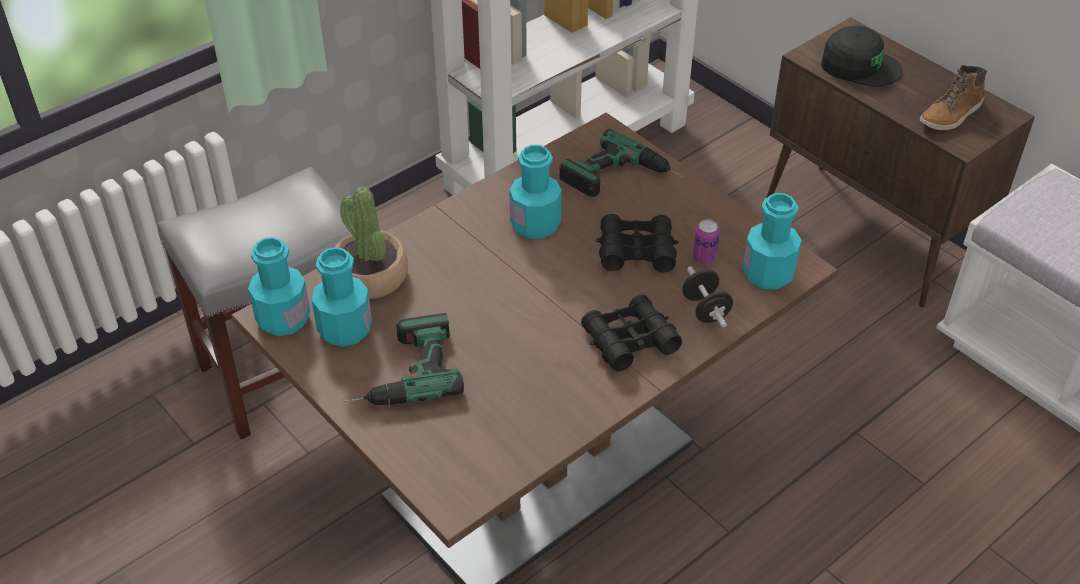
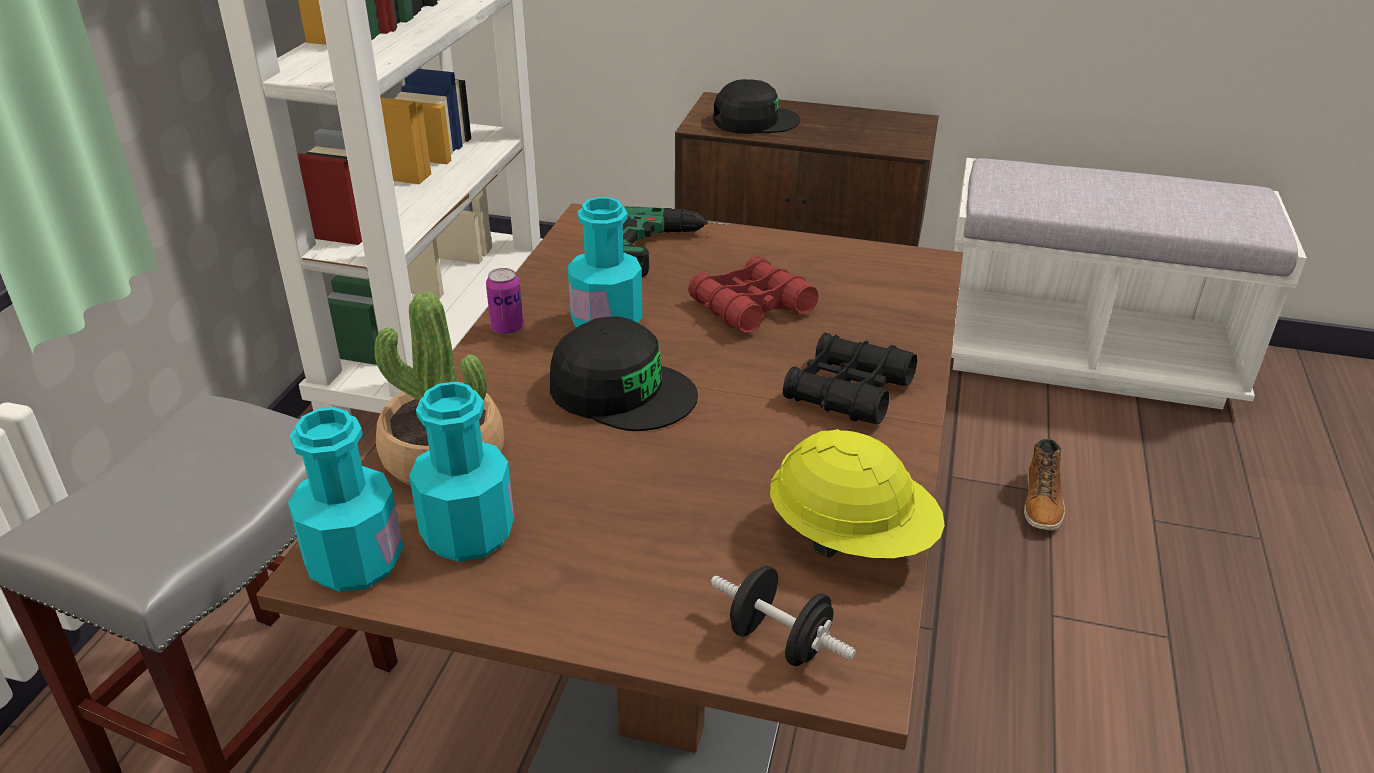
camera: 35 degrees left, 10 degrees down
(399, 372) = (603, 550): power drill -> none
(499, 278) = (622, 391): none -> black cap
(529, 431) = (851, 538): none -> yellow hard hat
(636, 251) = (751, 307): black binoculars -> red binoculars
(704, 258) = (829, 288): can -> can (507, 328)
(705, 310) = (888, 331): black dumbbell -> black dumbbell (779, 641)
(768, 274) = (907, 278): turquoise bottle -> none
(951, 115) = (874, 132): boot -> boot (1042, 503)

